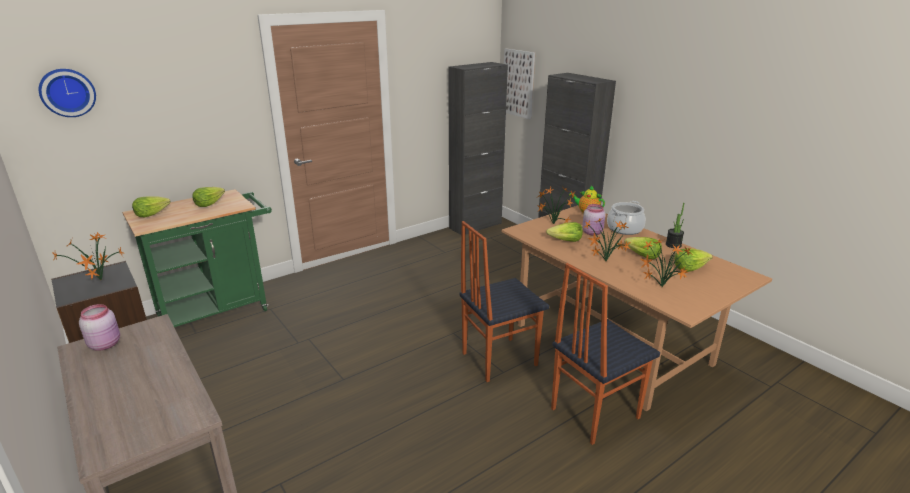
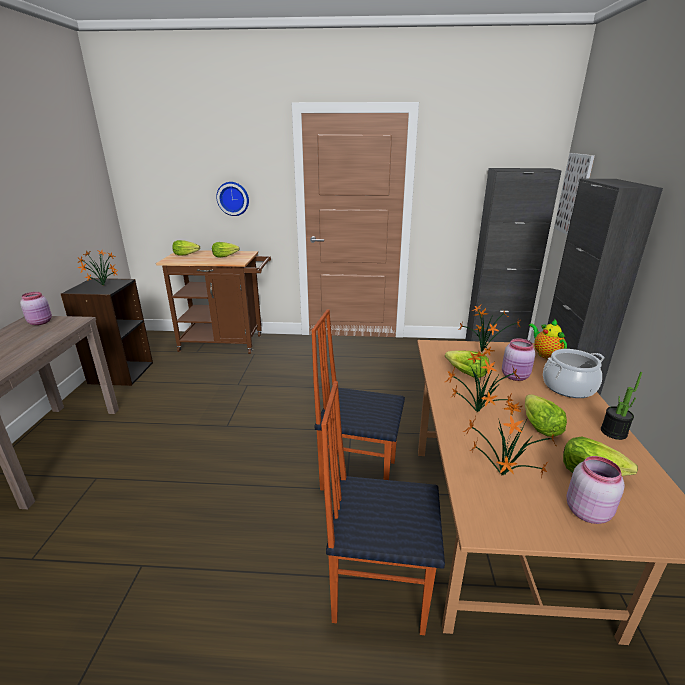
camera: 40 degrees right, 0 degrees up
(67, 92) = (150, 155): wall clock -> wall clock (233, 198)
(220, 310) = (227, 343): green cart -> brown cart
(710, 285) = (587, 510): none -> pink jar

